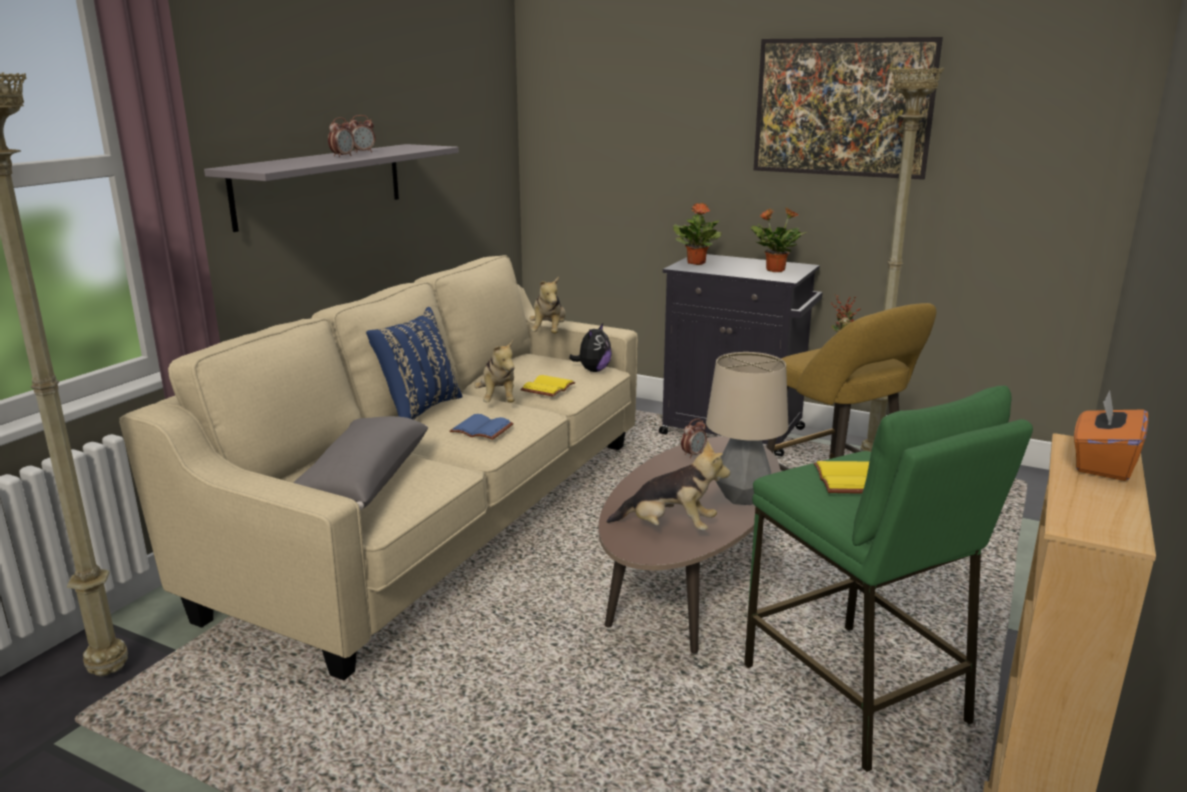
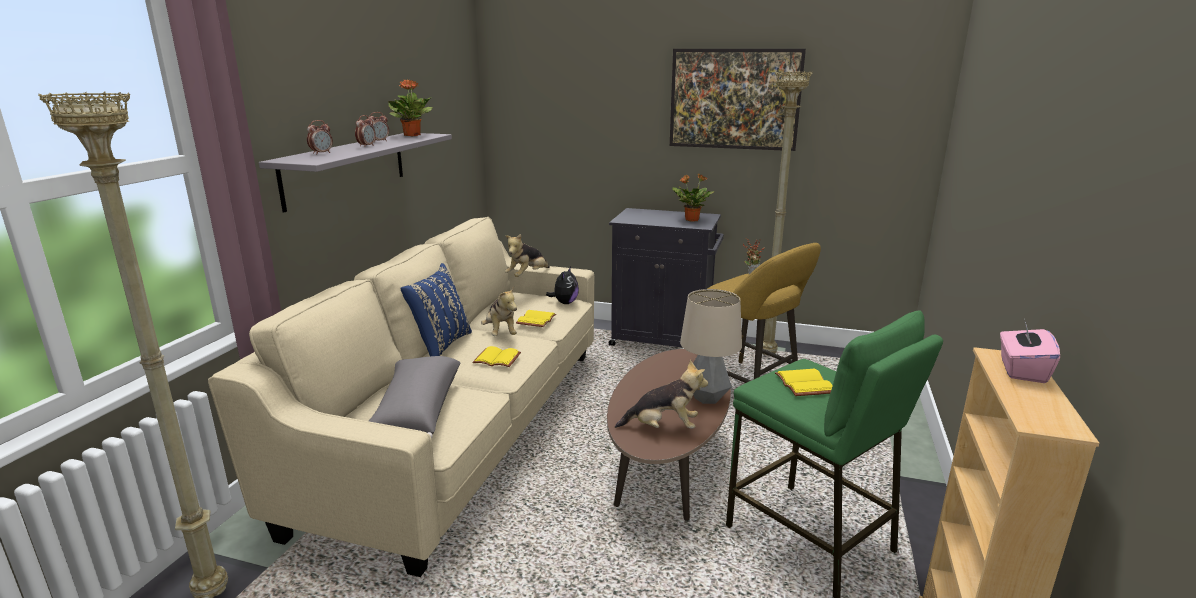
camera: 10 degrees left, 0 degrees up
(483, 429) = (498, 358): blue book -> yellow book
(549, 333) = (527, 276): plush toy -> plush toy turned 45 degrees clockwise
(693, 454) = (659, 365): alarm clock -> alarm clock (321, 153)
(696, 263) = (632, 216): potted plant -> potted plant (412, 135)
(1102, 464) = (1021, 370): orange tissue box -> pink tissue box

